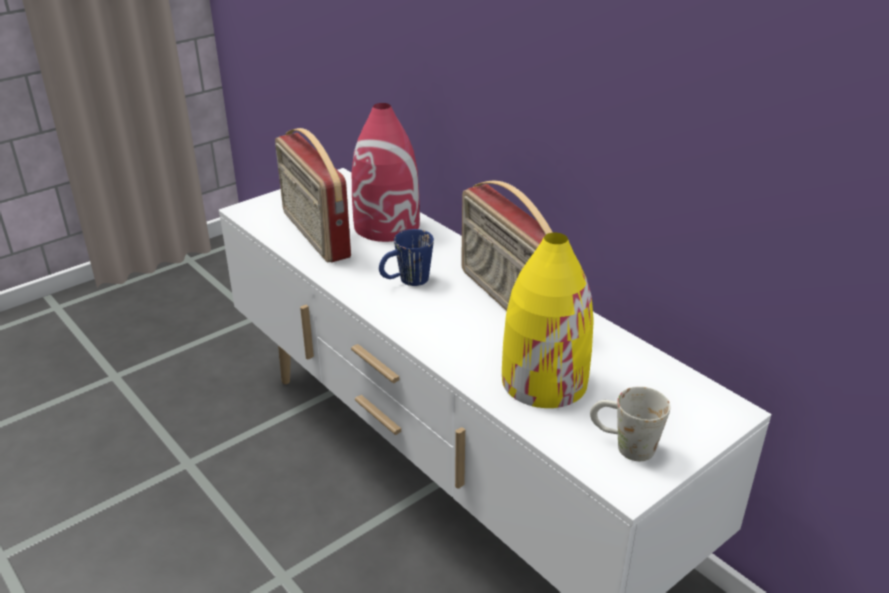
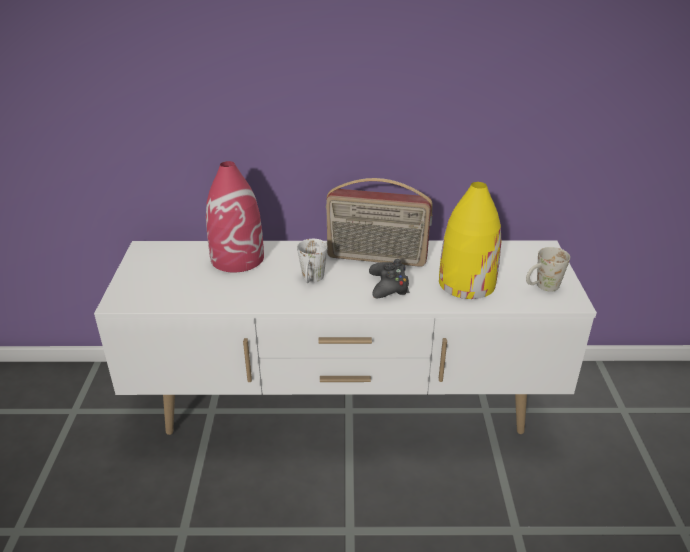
camera: 50 degrees left, 0 degrees up
(314, 235) = (202, 288): radio -> none
(406, 281) = (312, 280): blue mug -> white mug
(461, 331) = (389, 286): none -> black game controller

